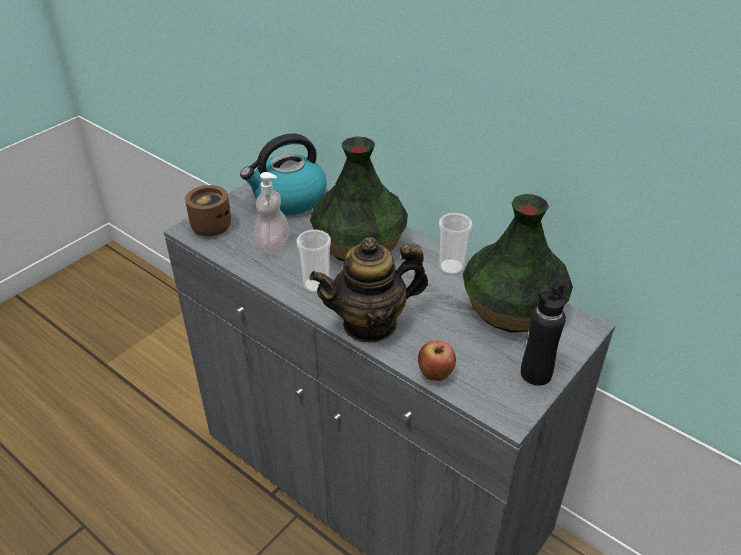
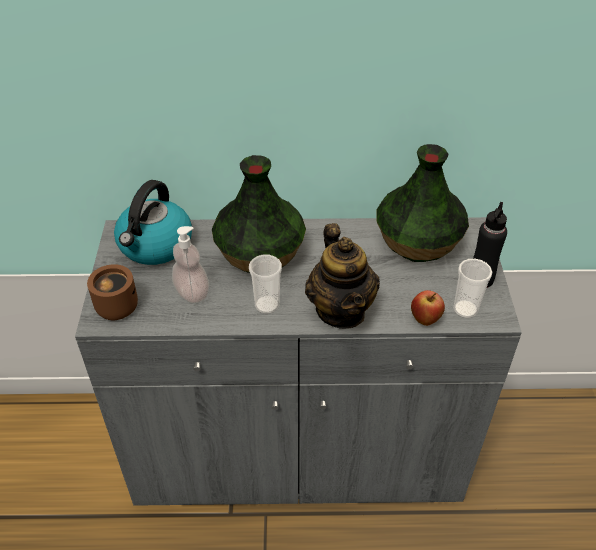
camera: 40 degrees left, 5 degrees up
(370, 324) = (341, 310): teapot -> teapot turned 45 degrees counterclockwise
(451, 267) = (346, 234): cup -> cup (465, 309)

